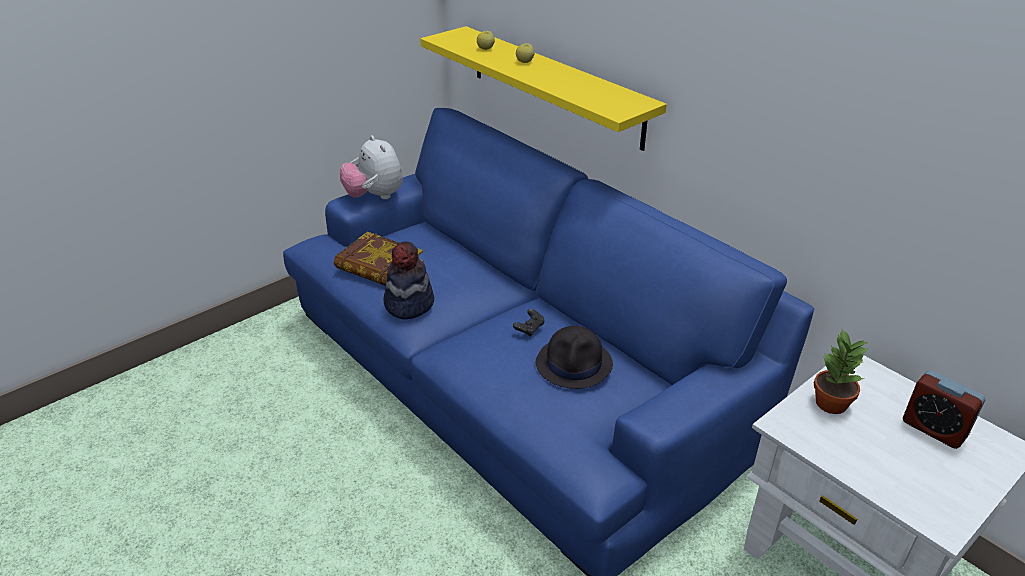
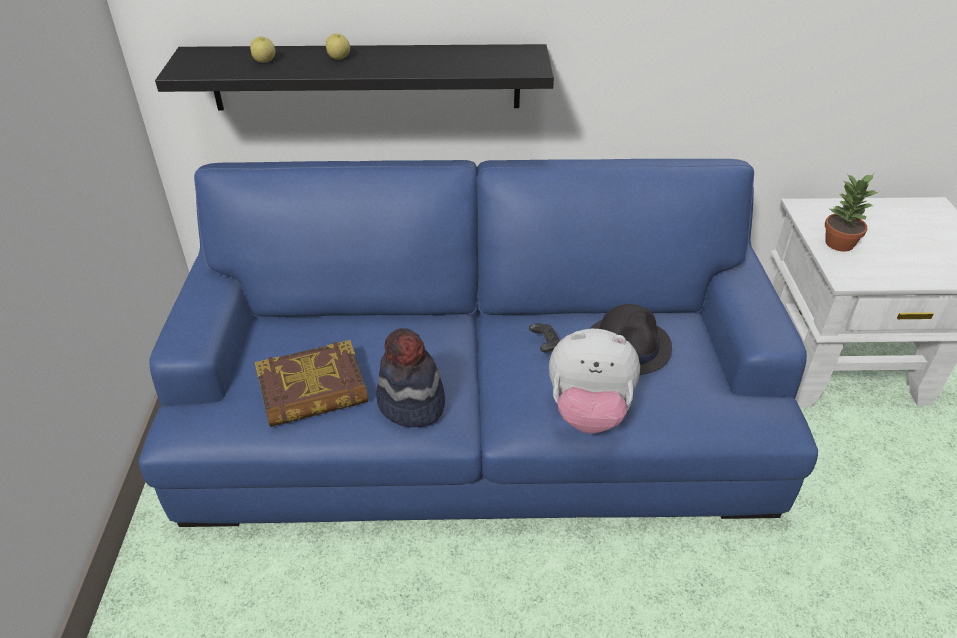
camera: 50 degrees left, 5 degrees up
(375, 196) = (196, 320): plush toy -> plush toy (589, 412)
(554, 85) = (366, 77): yellow shelf -> black shelf
(933, 429) = (898, 221): alarm clock -> none

